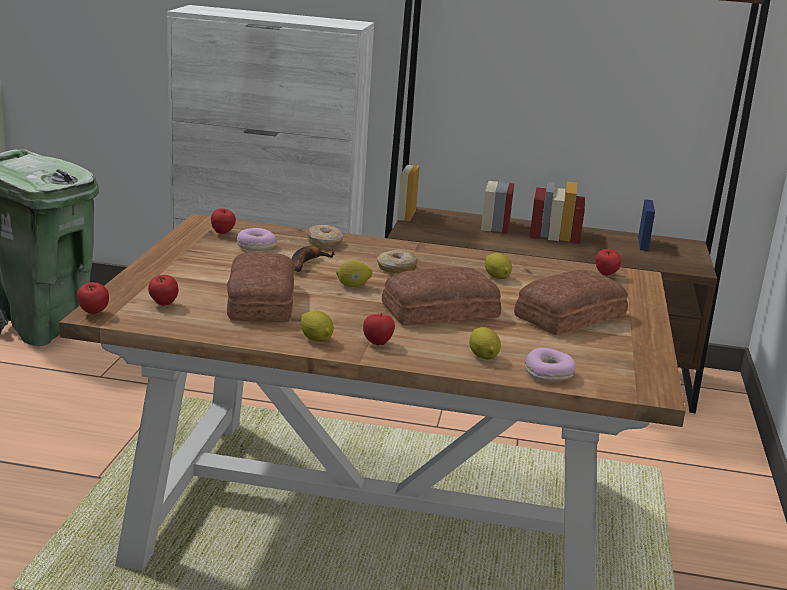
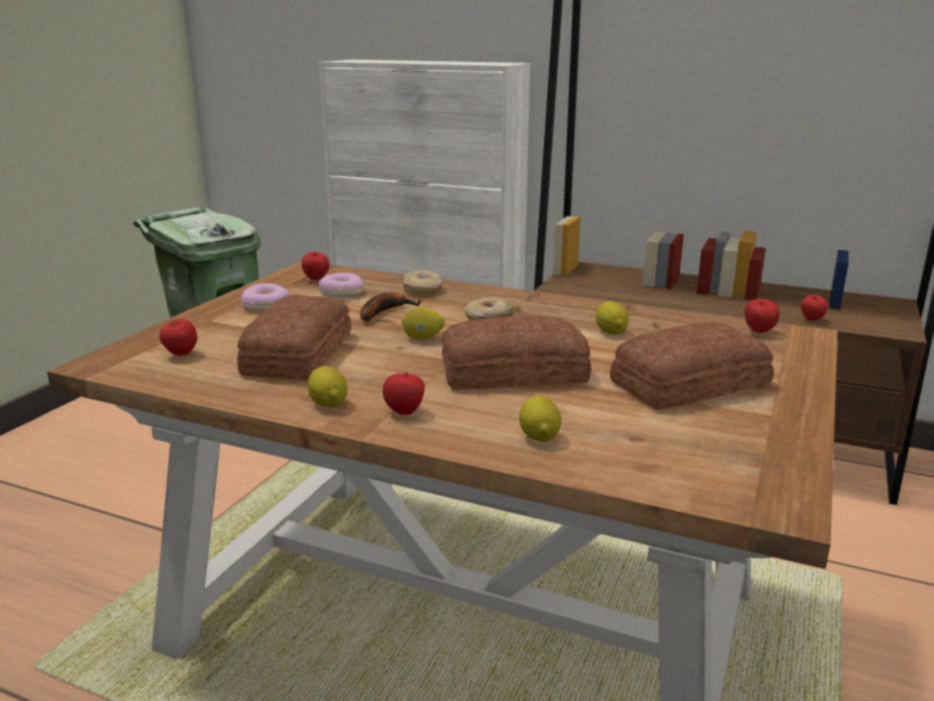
camera: 15 degrees right, 0 degrees up
(93, 313) = (93, 363): apple -> apple (811, 320)
(548, 373) = (624, 467): donut -> donut (266, 306)

